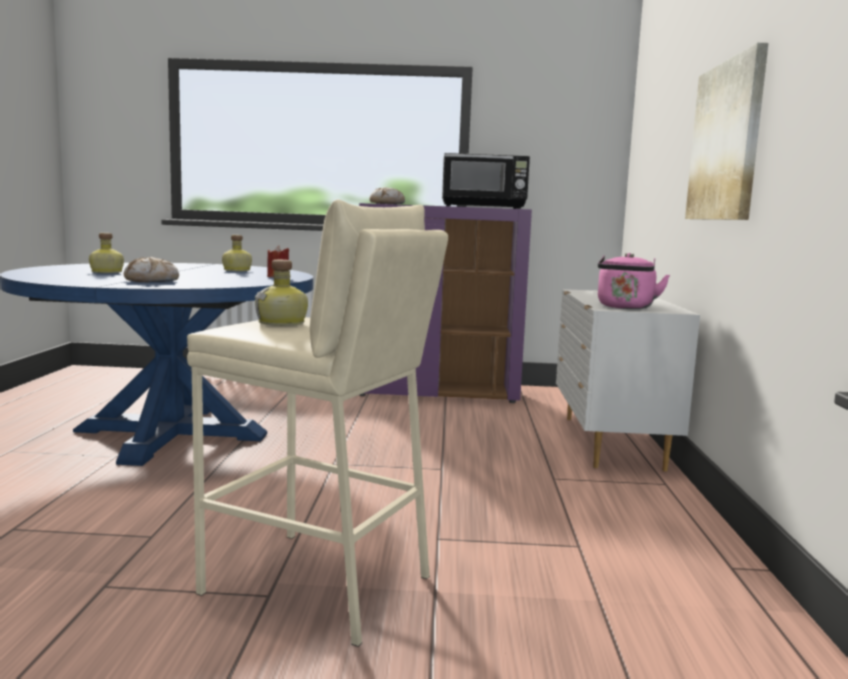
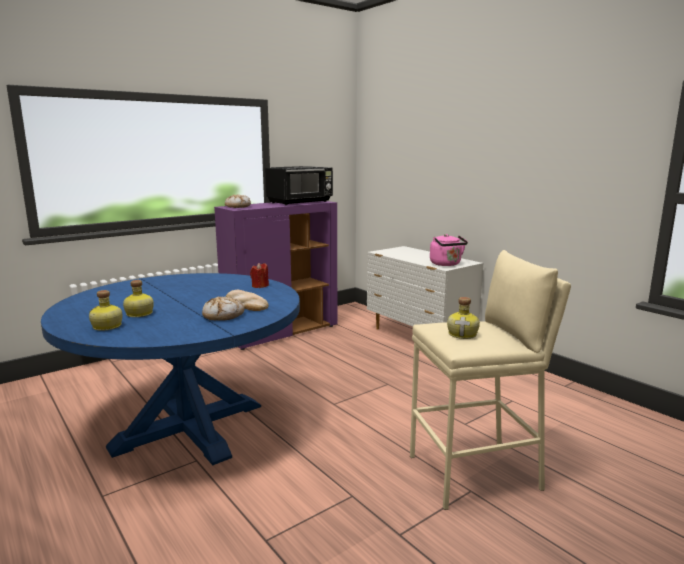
camera: 40 degrees left, 5 degrees up
(203, 280) = (245, 304): none -> bread
(236, 270) = (200, 284): bottle -> bottle (107, 327)
(726, 141) = (497, 173): picture -> none

